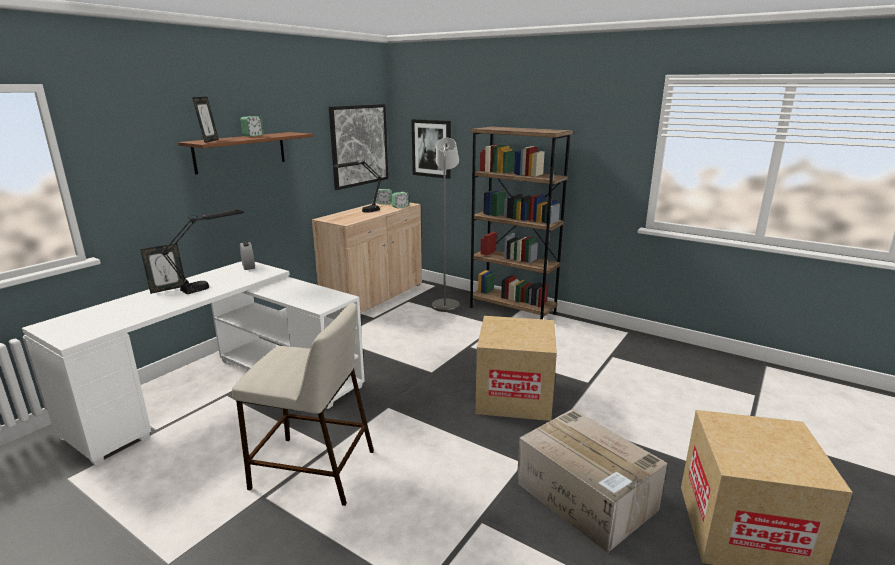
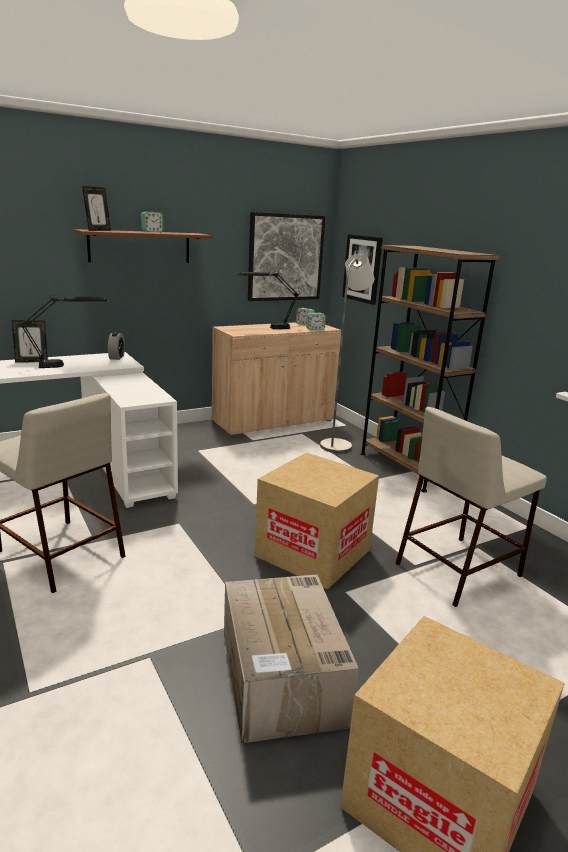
camera: 25 degrees right, 0 degrees up
(616, 376) = (458, 569): none -> beige stool

